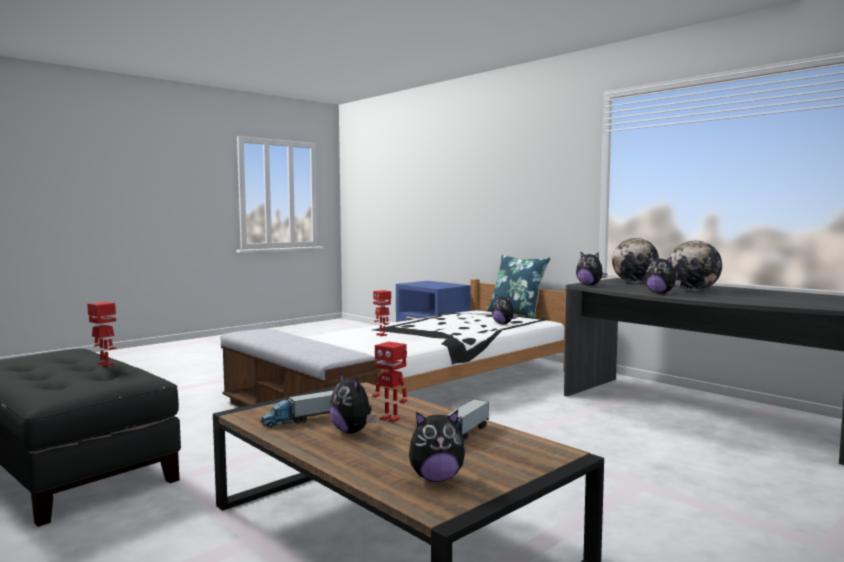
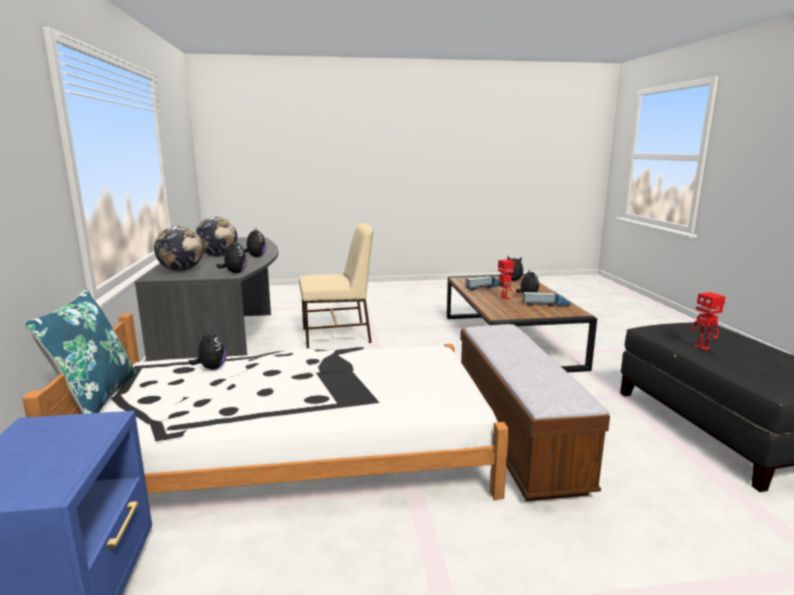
camera: 145 degrees left, 10 degrees up
(382, 335) = (387, 382): toy robot -> none
(647, 459) = (338, 335): none -> beige chair

